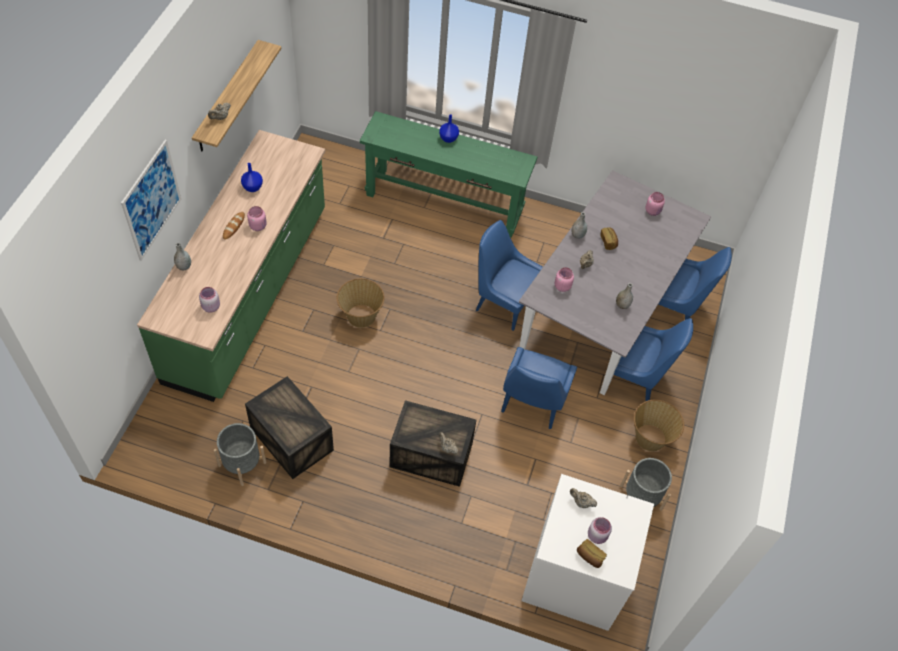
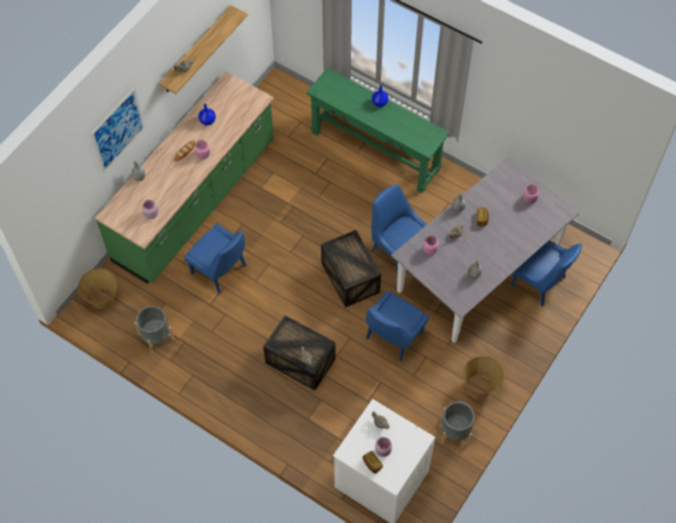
camera: 20 degrees right, 5 degrees up
(292, 439) = (198, 326): crate -> crate (351, 278)
(361, 316) = (278, 237): basket -> basket (102, 298)
(636, 378) = (485, 335): blue chair -> blue chair (220, 271)

